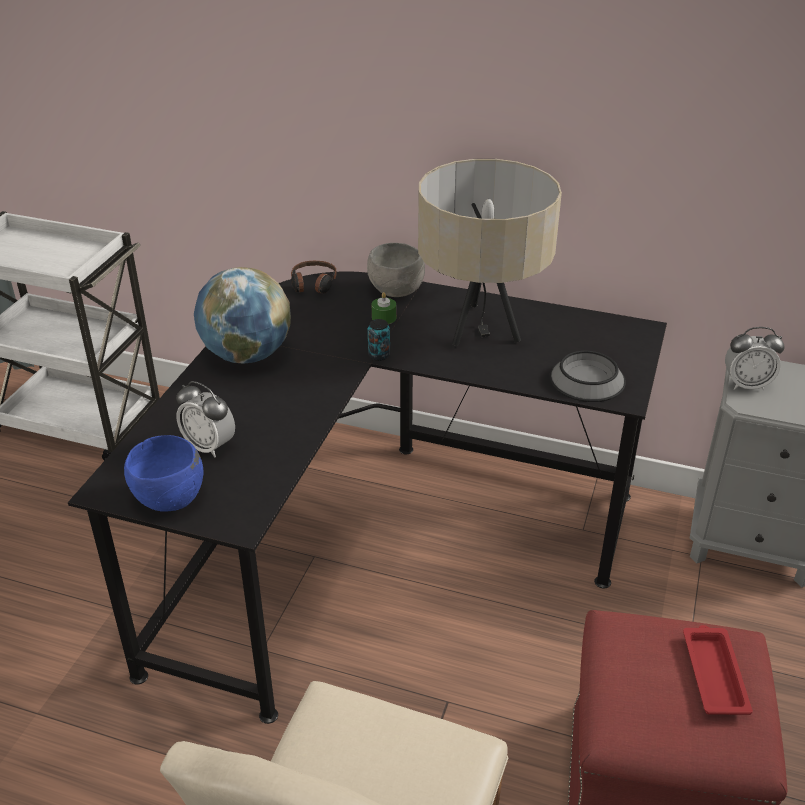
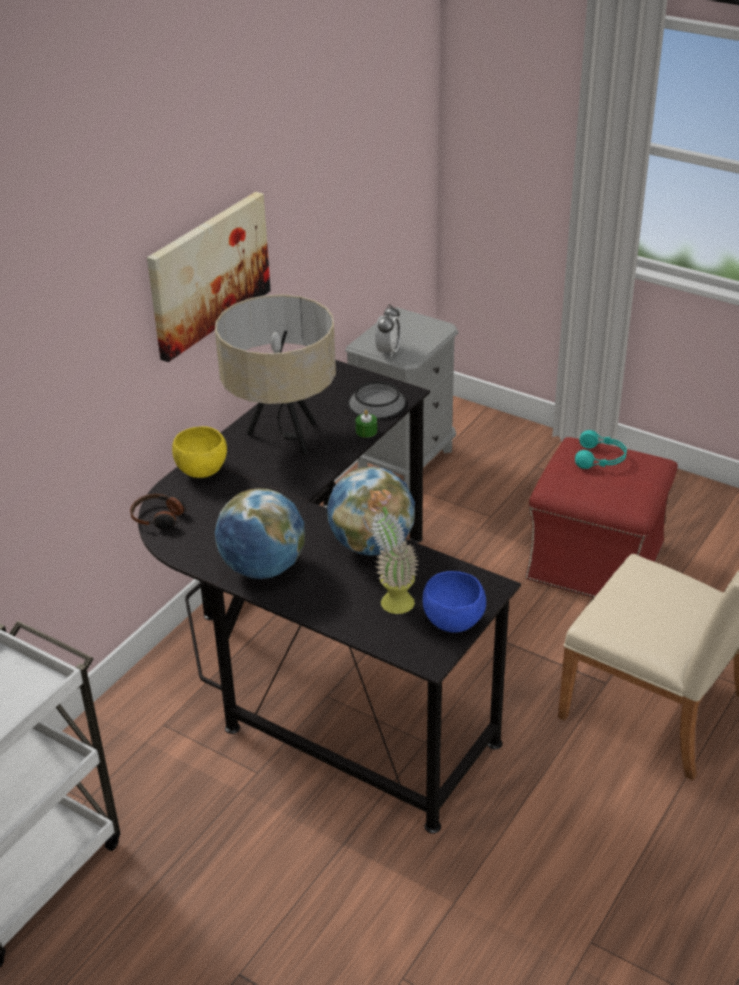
camera: 75 degrees left, 0 degrees up
(209, 446) = (391, 598): alarm clock -> potted plant
(302, 418) = (371, 545): none -> globe
(379, 355) = (299, 494): can -> none
(384, 317) = (241, 484): green candle -> green candle (366, 431)
(396, 292) = (202, 471): grey bowl -> yellow bowl
(501, 109) = (208, 274): none -> picture
(713, 673) = (600, 458): red tray -> turquoise headphones

